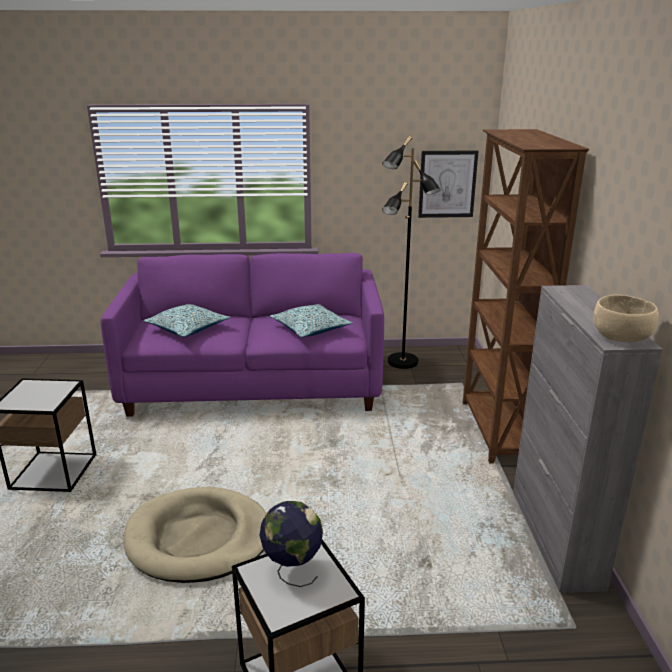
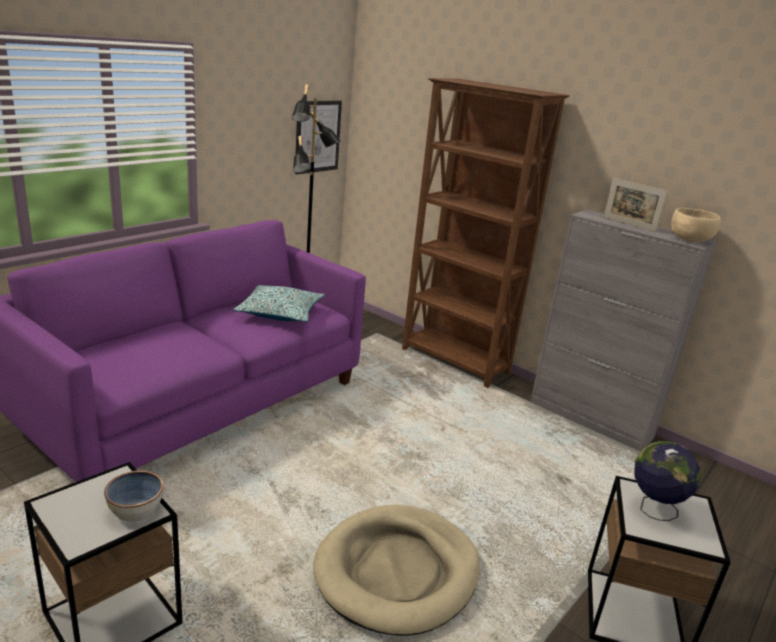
camera: 50 degrees left, 0 degrees up
(45, 402) = (136, 510): none -> bowl
(187, 328) = (146, 353): pillow -> none
(587, 307) = (629, 224): none -> picture frame

